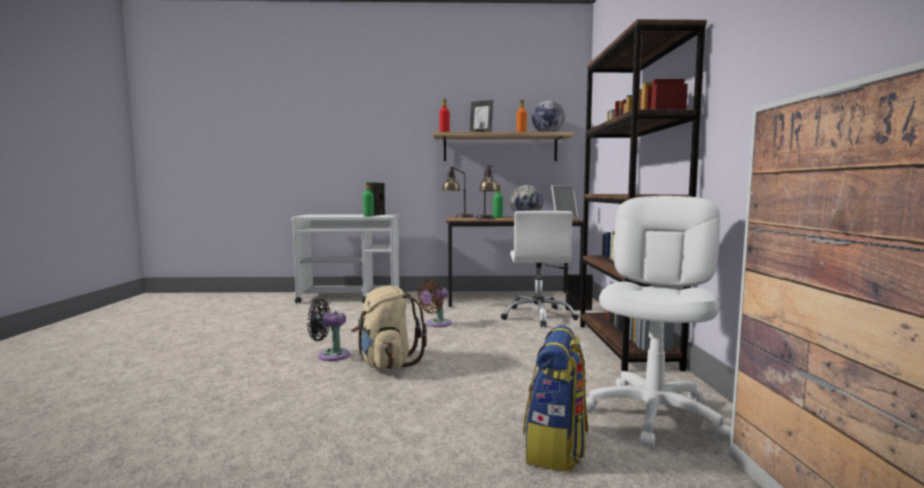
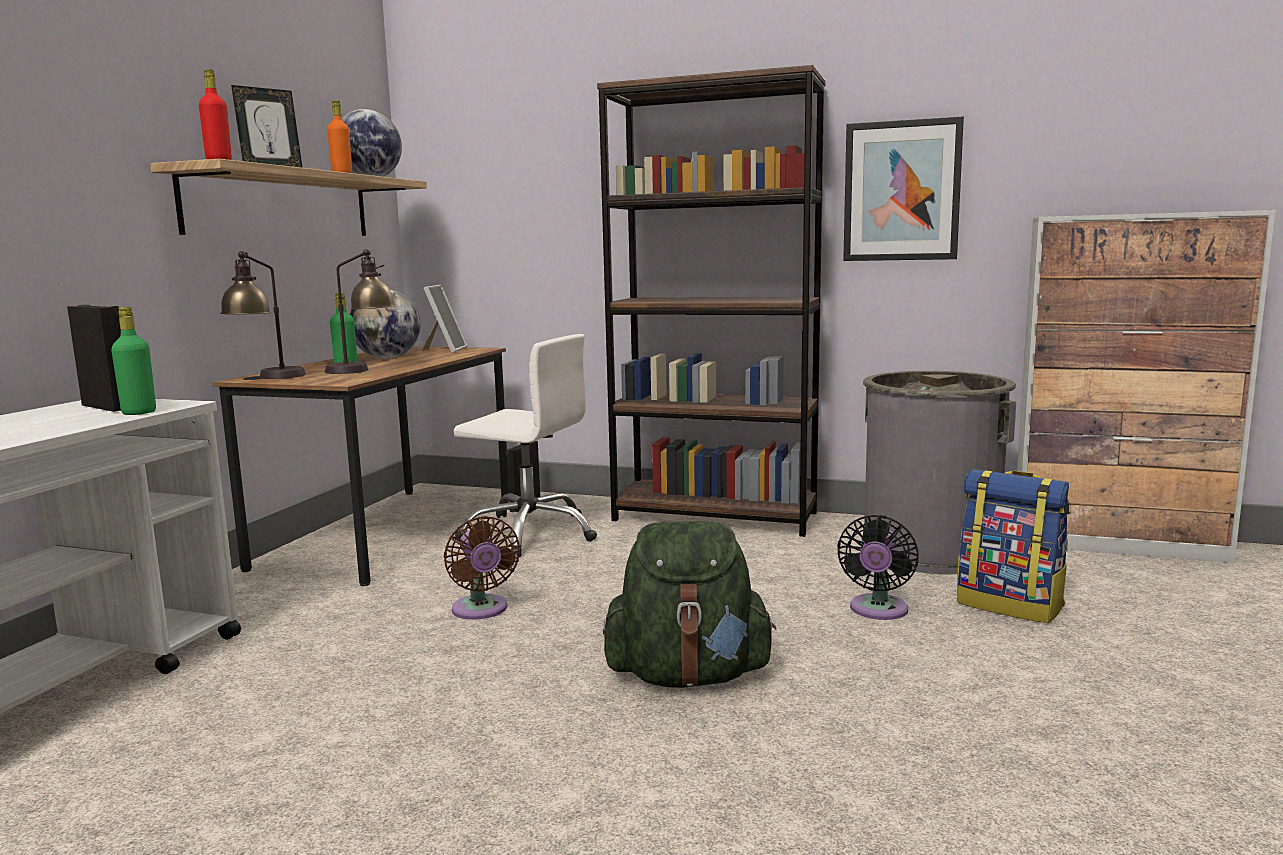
camera: 70 degrees left, 5 degrees up
(330, 355) = (592, 733): black fan -> black fan (877, 611)
(386, 364) = (688, 676): beige backpack -> green backpack
(654, 414) = (930, 550): white office chair -> grey trash can
(742, 99) = (901, 191): none -> picture

